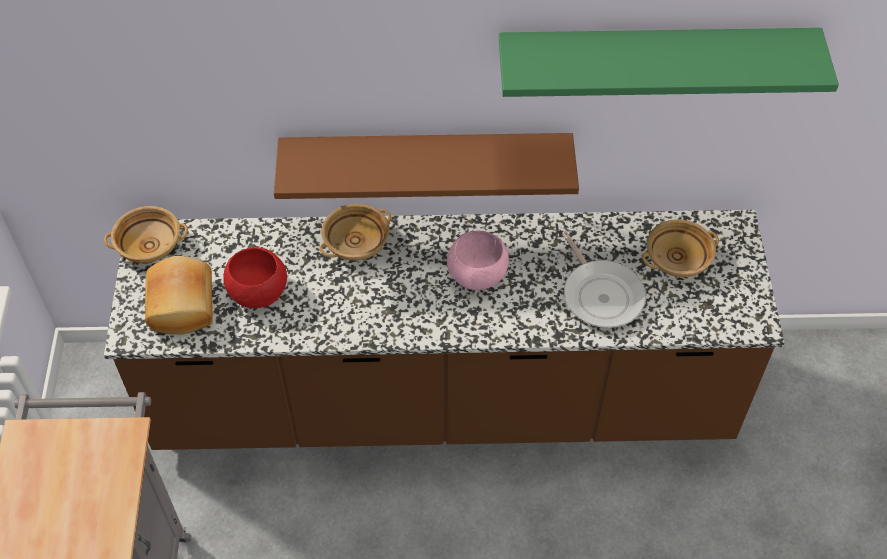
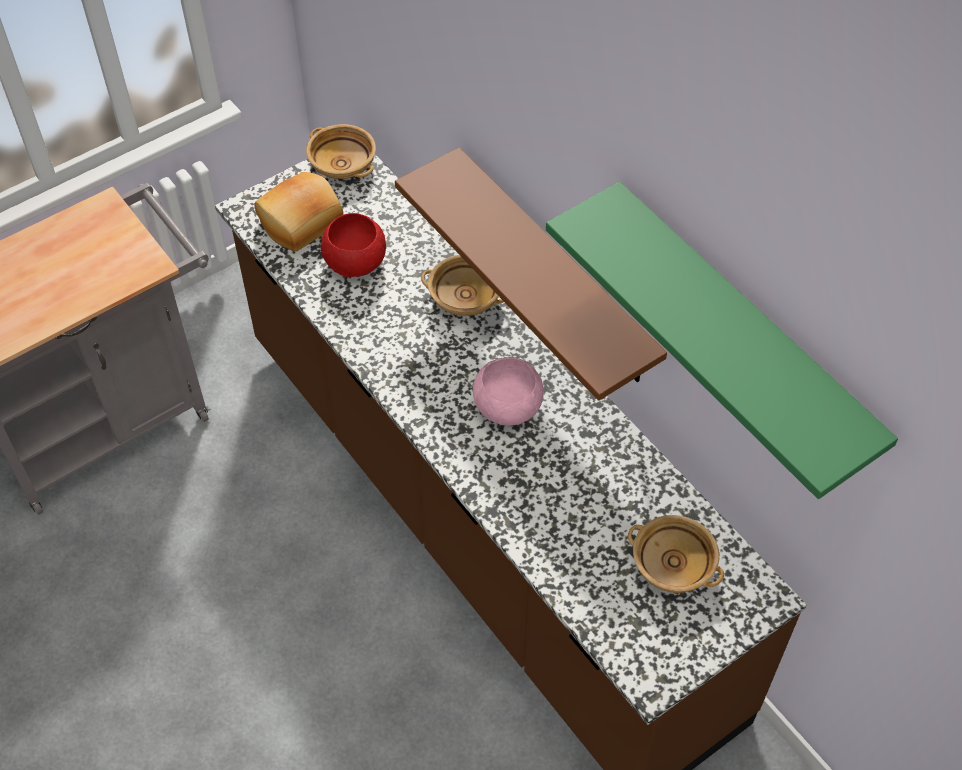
camera: 55 degrees right, 0 degrees up
(601, 294) = (570, 520): frying pan -> none

